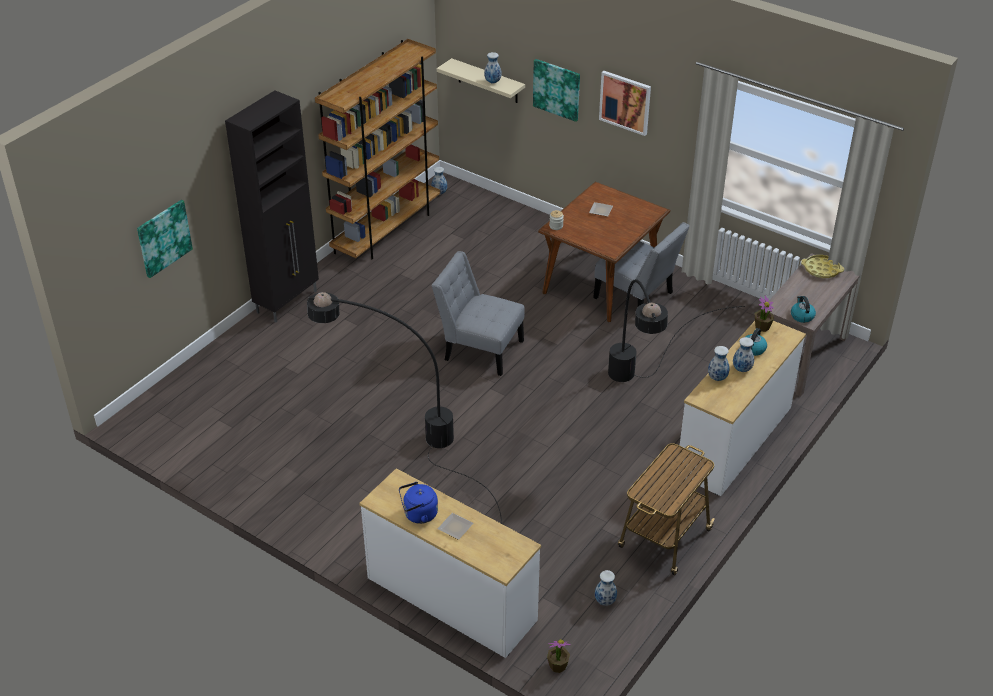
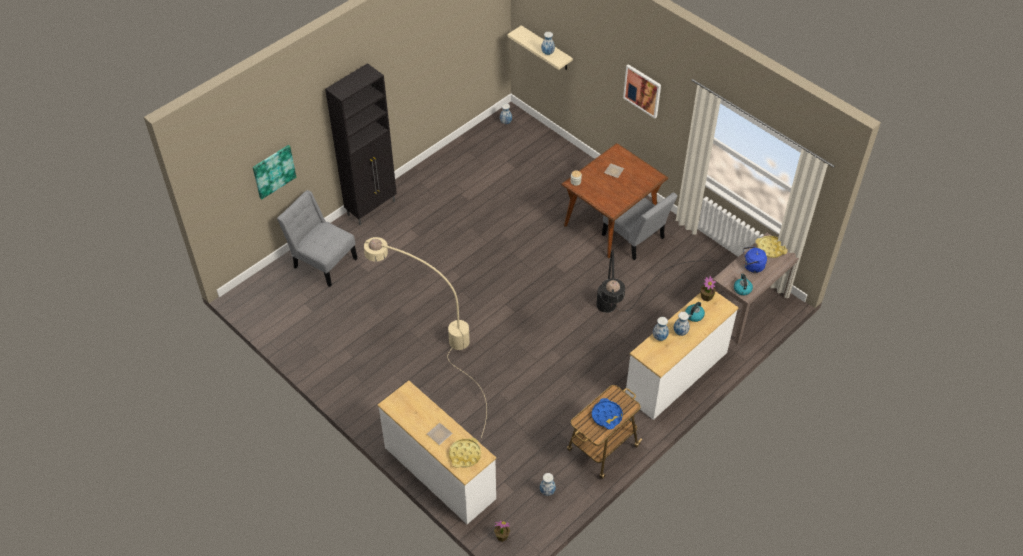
camera: 10 degrees right, 10 degrees up
(386, 230) = (458, 152): brown bookcase -> none
(404, 448) = (432, 346): black floor lamp -> beige floor lamp
(418, 515) = (416, 420): blue kettle -> blue kettle (752, 266)
(479, 349) = (505, 268): grey chair -> grey chair (322, 261)
(497, 547) = (465, 455): none -> yellow tray
(557, 89) = (595, 68): picture -> none
(673, 480) = (607, 416): none -> blue tray

